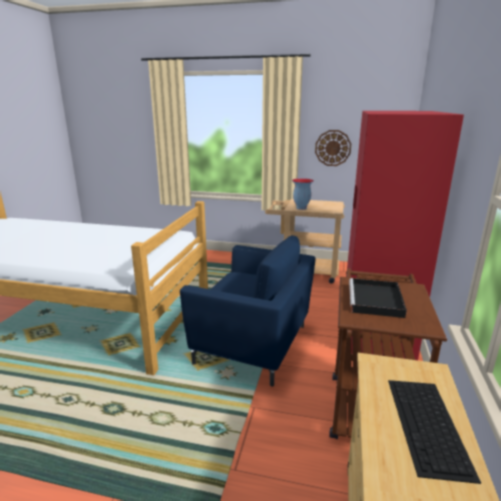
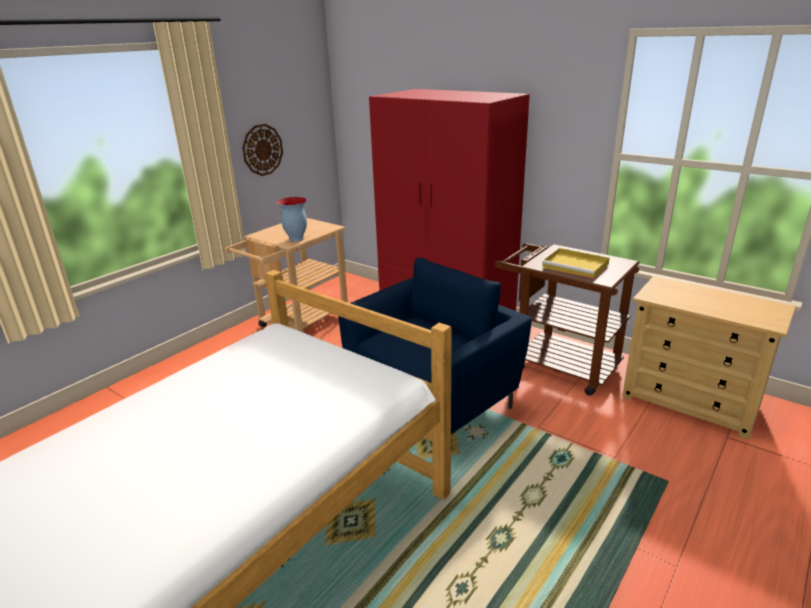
camera: 65 degrees left, 5 degrees up
(376, 301) = (576, 266): black tray -> yellow tray
(428, 425) = (717, 299): keyboard -> none

